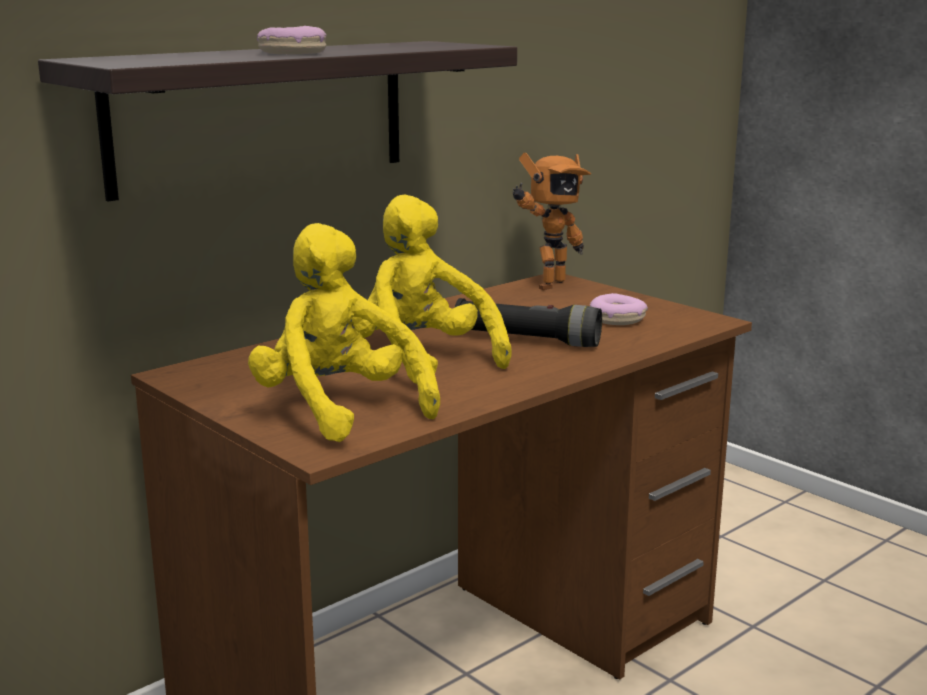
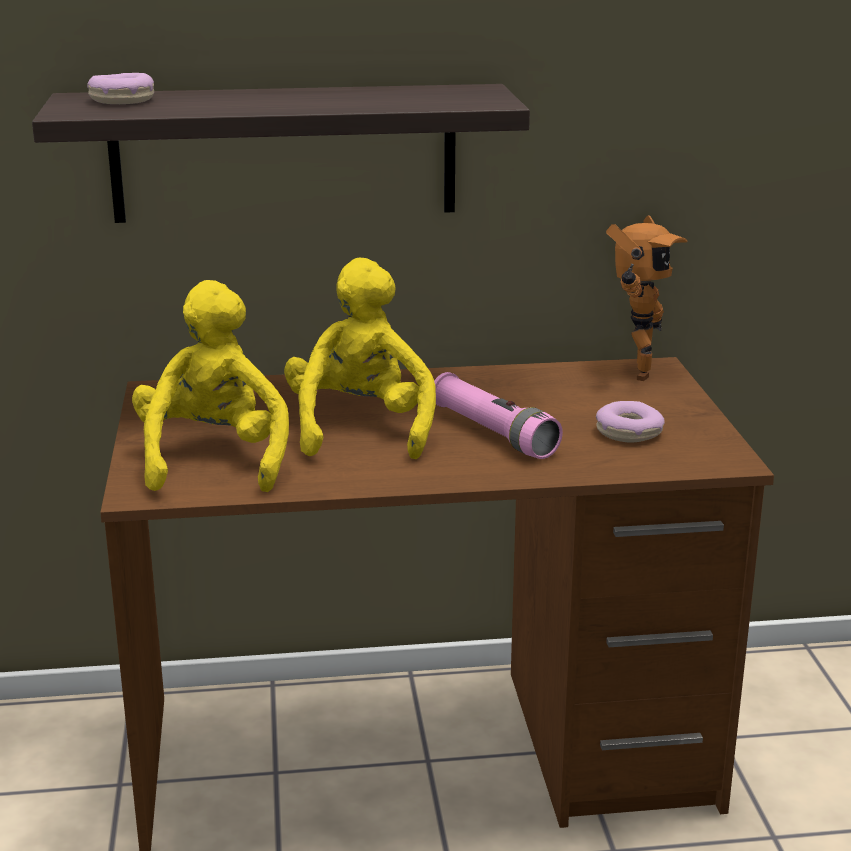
camera: 35 degrees right, 5 degrees up
(292, 53) = (263, 103): donut -> donut (122, 100)
(526, 340) = (492, 433): black flashlight -> pink flashlight
(546, 284) = (634, 372): toy robot -> toy robot turned 60 degrees counterclockwise

